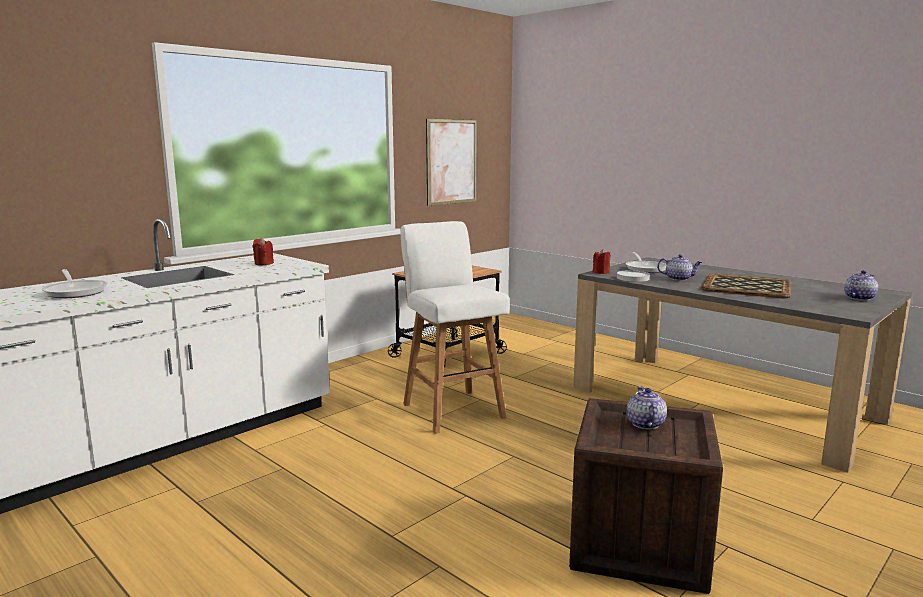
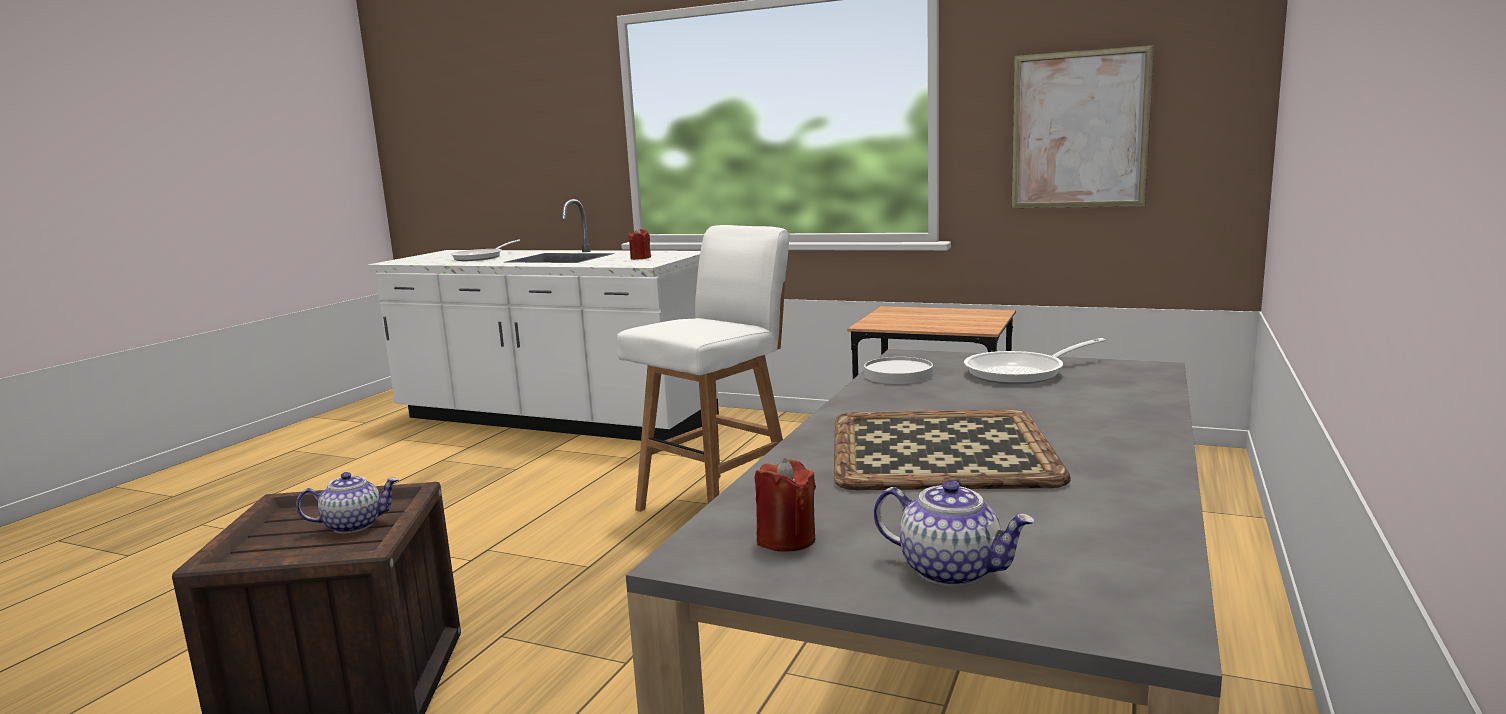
camera: 70 degrees right, 0 degrees up
(601, 272) = (922, 356): red candle -> red candle (786, 539)
(678, 278) = (946, 399): teapot -> none

